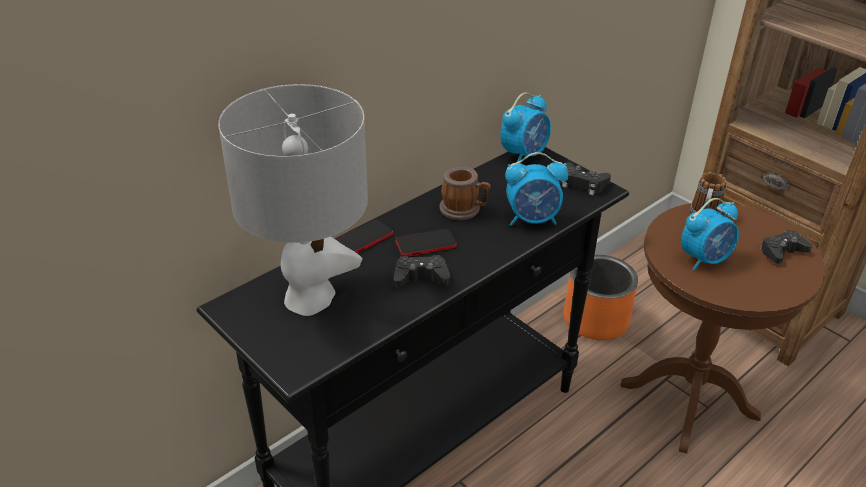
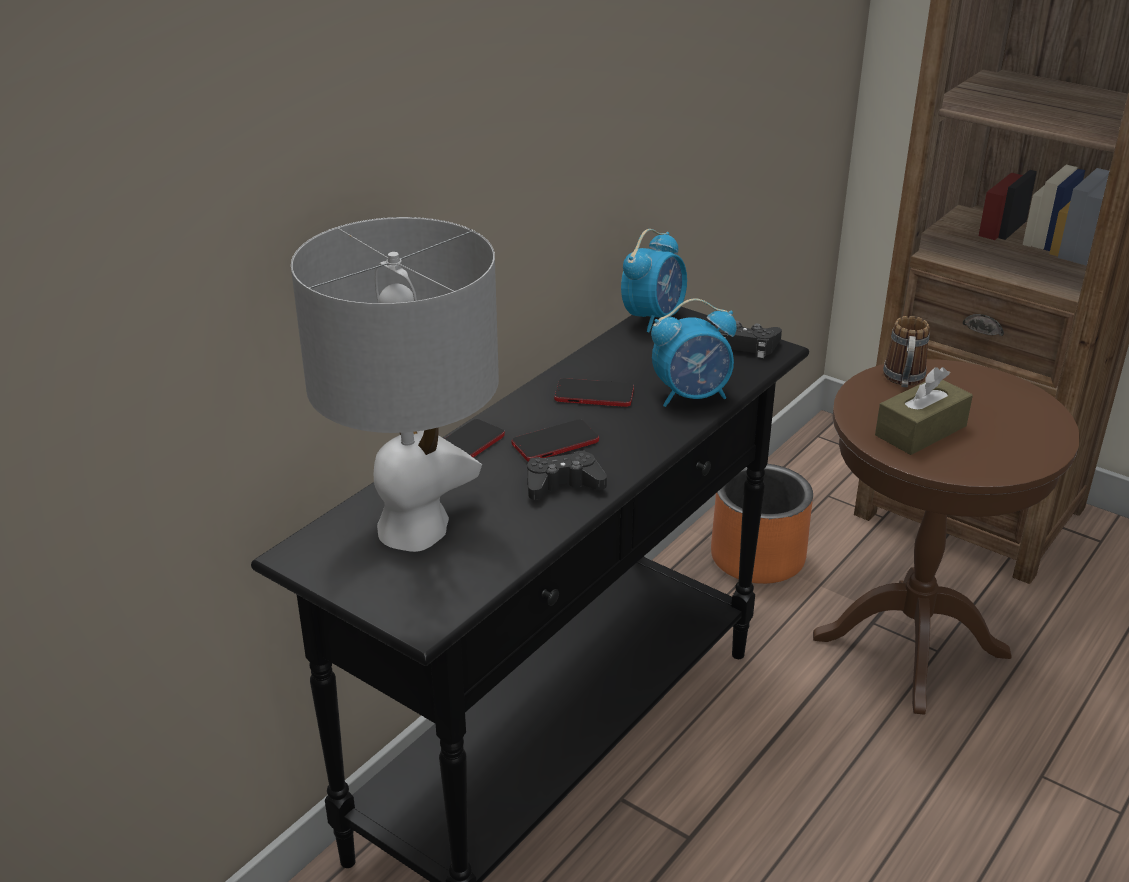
camera: 10 degrees left, 5 degrees down
(464, 210) = (594, 394): mug -> phone
(704, 259) = (920, 431): alarm clock -> brown tissue box
(782, 251) = (1017, 410): black game controller -> none

